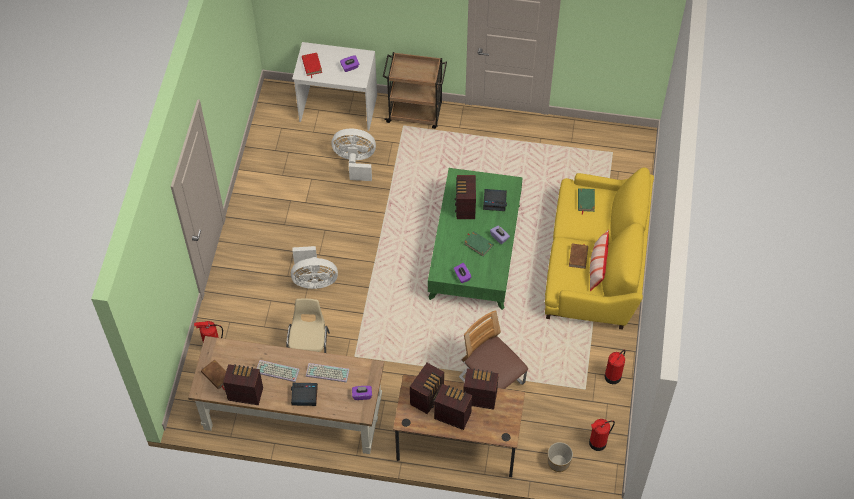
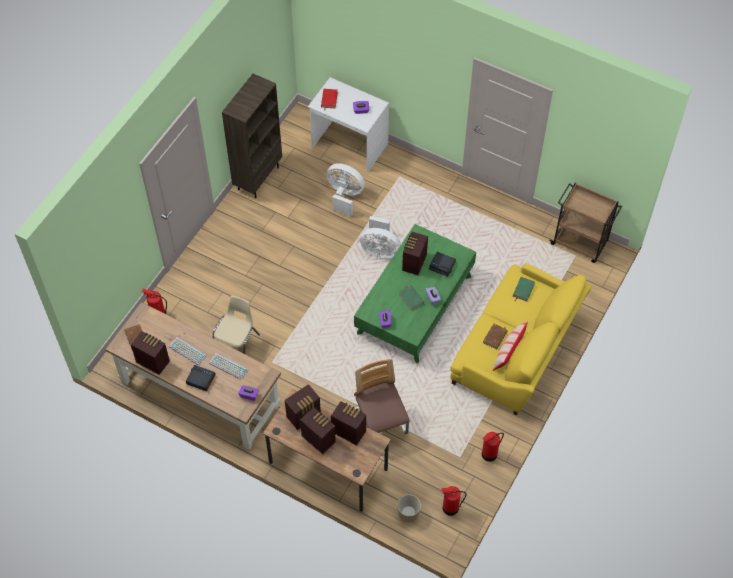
camera: 20 degrees right, 0 degrees up
(256, 170) = (258, 178): none -> brown bookcase
(314, 280) = (266, 286): white fan -> white fan (380, 250)
(415, 113) = (414, 169): brown cart -> brown cart (580, 243)

